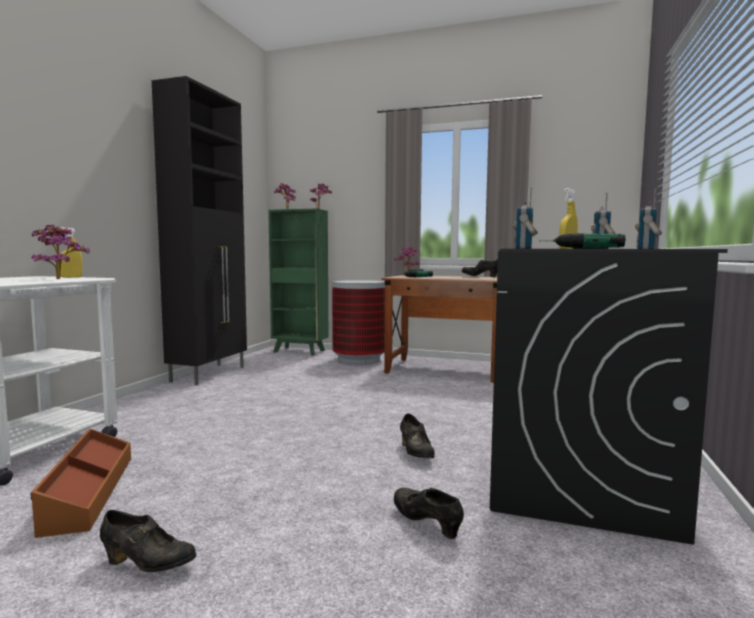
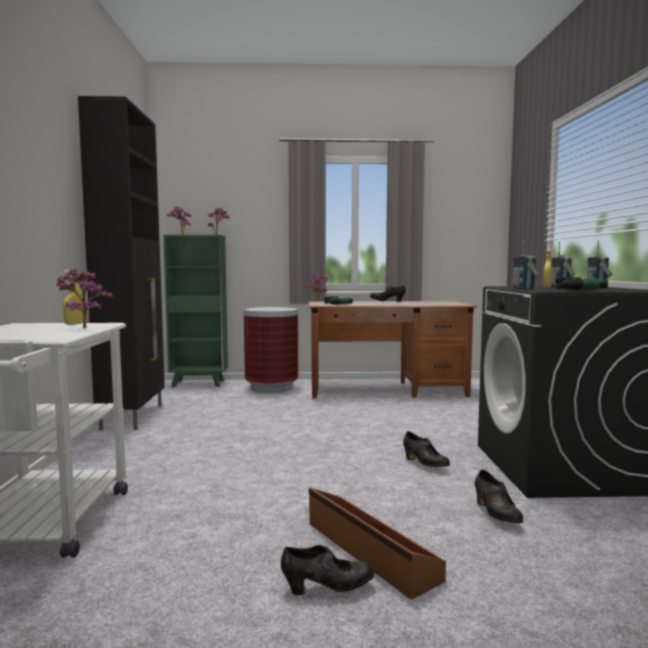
camera: 20 degrees left, 0 degrees up
(88, 492) = (179, 545): brown storage box -> brown storage box (368, 551)
(427, 524) = (496, 515): black shoe -> black shoe turned 135 degrees counterclockwise

